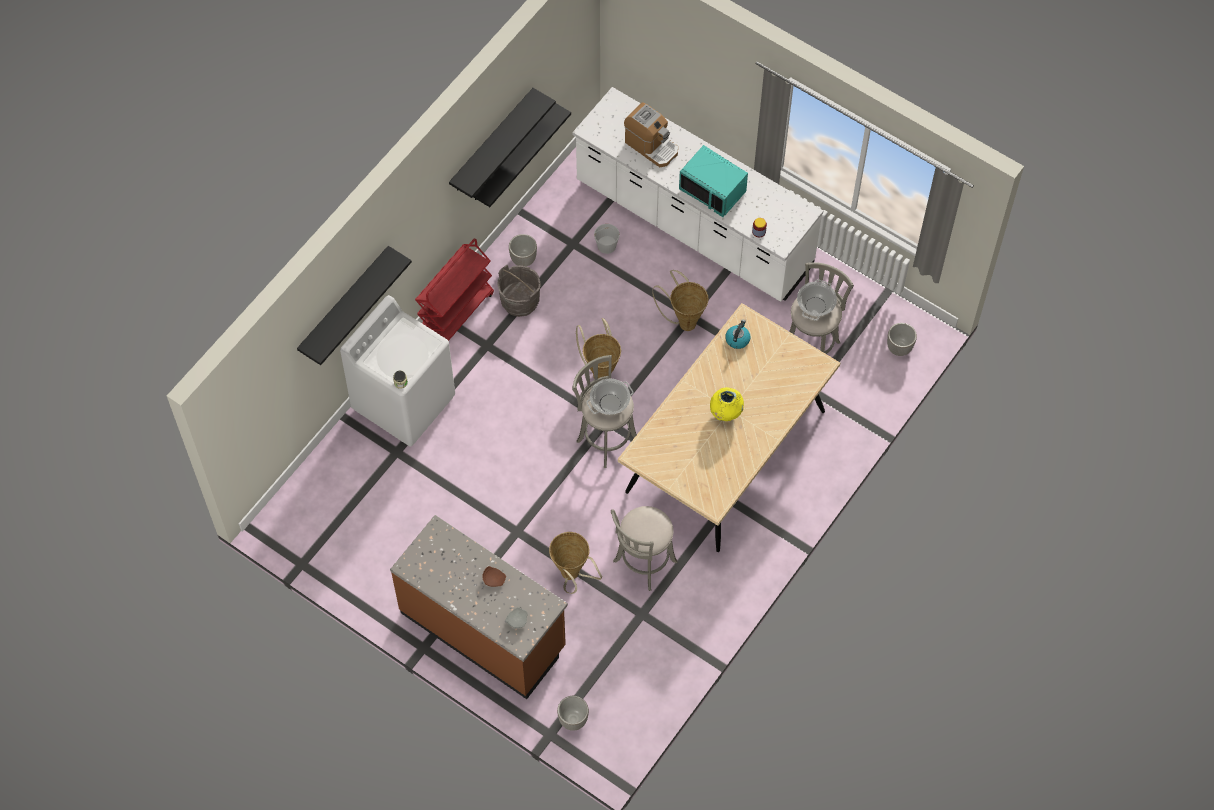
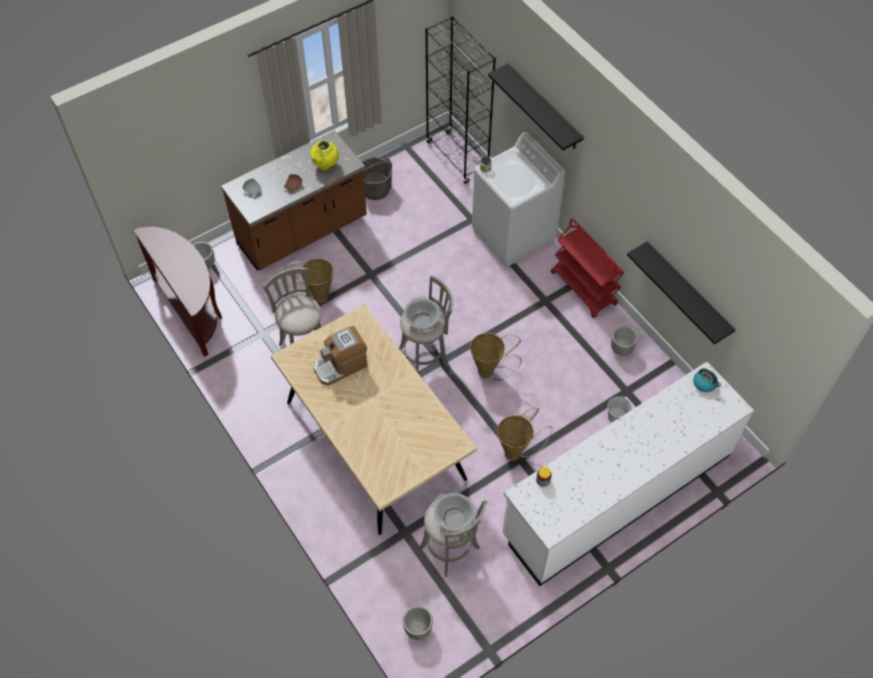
camera: 110 degrees right, 5 degrees down
(302, 498) = (457, 157): none -> black bookcase
(491, 142) = (680, 248): black shelf -> none
(520, 301) = (579, 335): grey bucket -> grey bucket (375, 189)
(641, 703) = (193, 310): none -> brown console table
(651, 146) = (672, 421): coffee machine -> coffee machine (341, 366)
(713, 190) = (604, 456): turquoise microwave -> none
(725, 414) = (368, 395): yellow vase -> yellow vase (325, 165)
(737, 339) = (439, 430): kettle -> kettle (705, 384)

